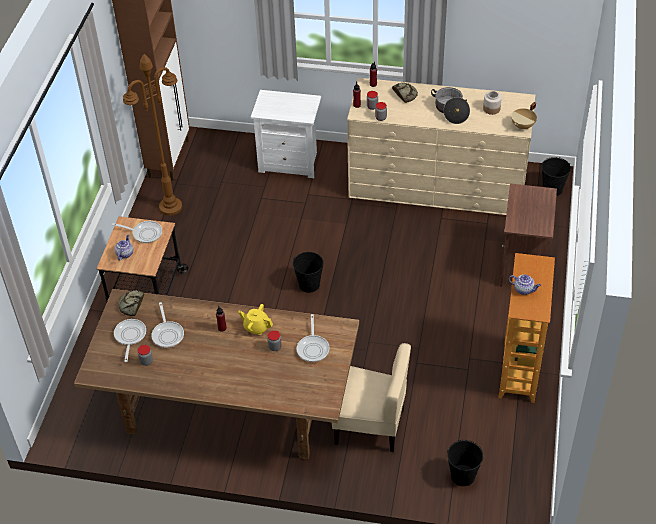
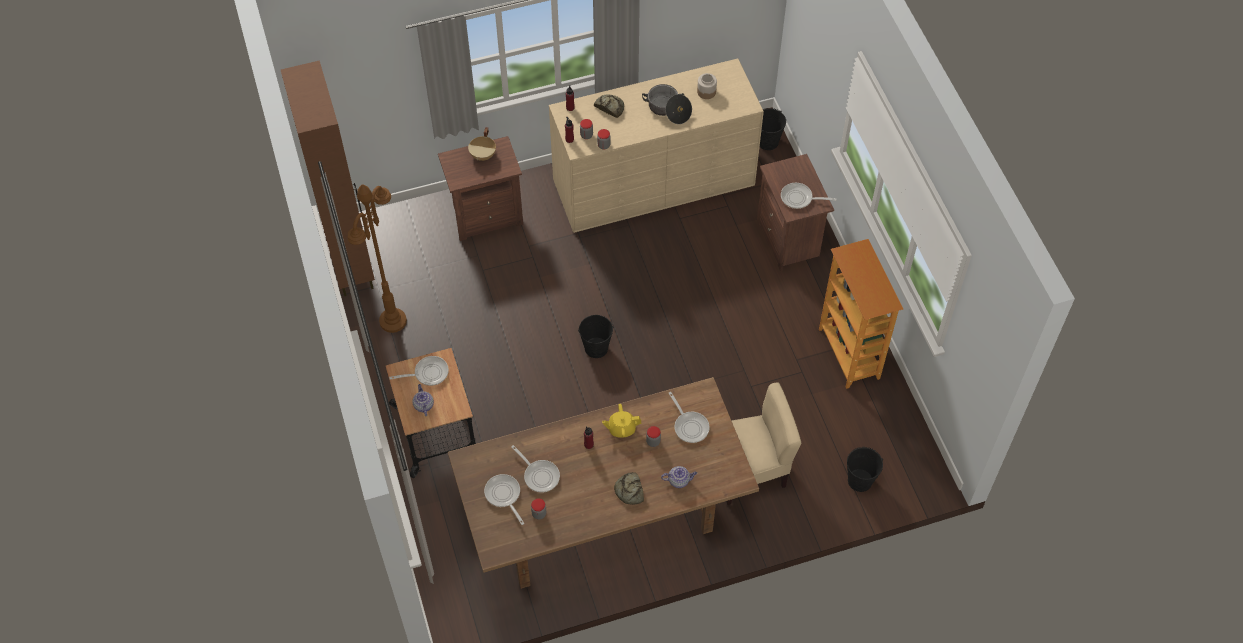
camera: 30 degrees left, 10 degrees up
(131, 305) = (481, 461): bread -> bread (629, 491)
(290, 162) = (486, 215): white nightstand -> brown nightstand
(523, 126) = (748, 100): beige cooking pot -> beige cooking pot (483, 155)
(524, 289) = (861, 285): teapot -> teapot (679, 480)
(527, 218) = (799, 198): none -> frying pan

